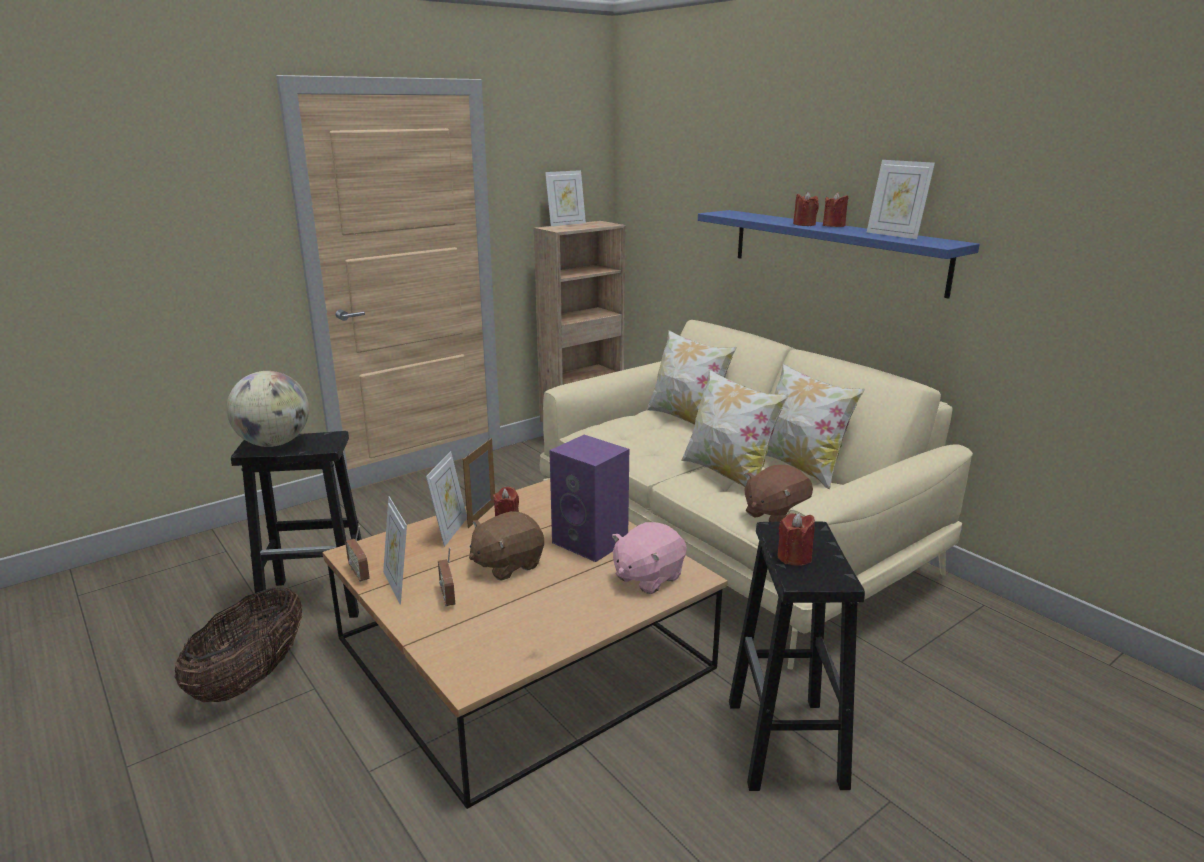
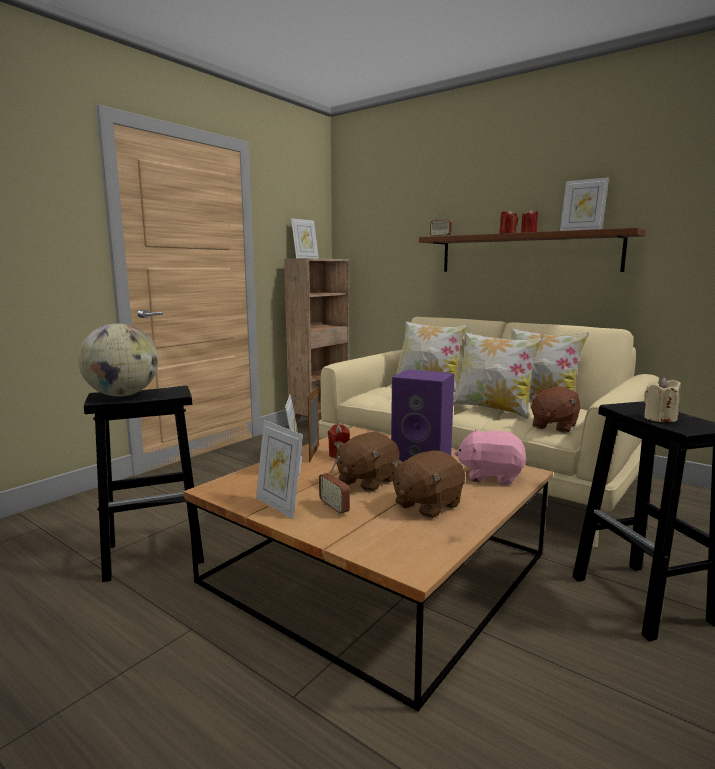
camera: 15 degrees left, 10 degrees down
(251, 678) = (116, 631): basket -> none
(359, 574) = (234, 502): radio -> radio (440, 237)
(543, 607) = (426, 505): none -> brown plush toy
(647, 577) = (491, 476): pink plush toy -> pink plush toy turned 75 degrees clockwise
(794, 557) = (659, 419): red candle -> beige candle
(834, 250) = (526, 253): blue shelf -> brown shelf

